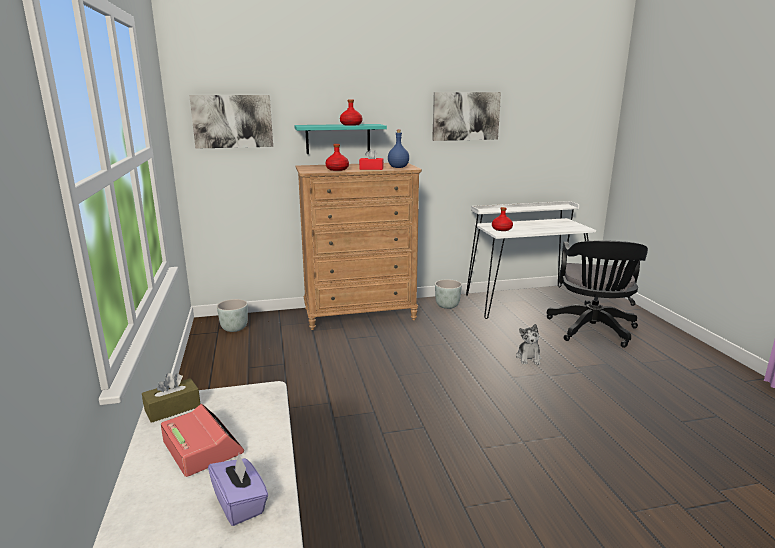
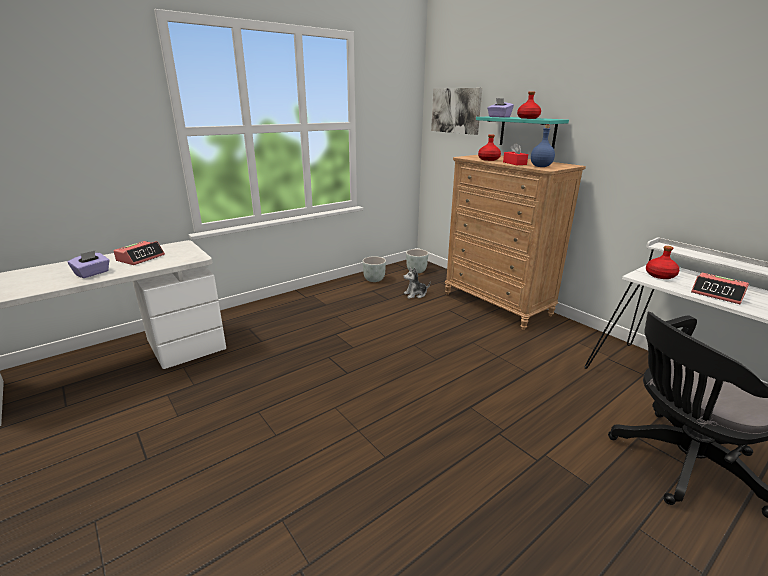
camera: 65 degrees right, 5 degrees up
(173, 408) = (177, 246): brown tissue box -> none
(319, 125) = (499, 117): none -> purple tissue box
(447, 306) = (581, 340): grey planter -> grey planter (374, 280)
(465, 116) = (681, 115): picture -> none
(528, 358) = (525, 413): plush toy -> plush toy (415, 294)
(537, 228) = (717, 294): none -> alarm clock

